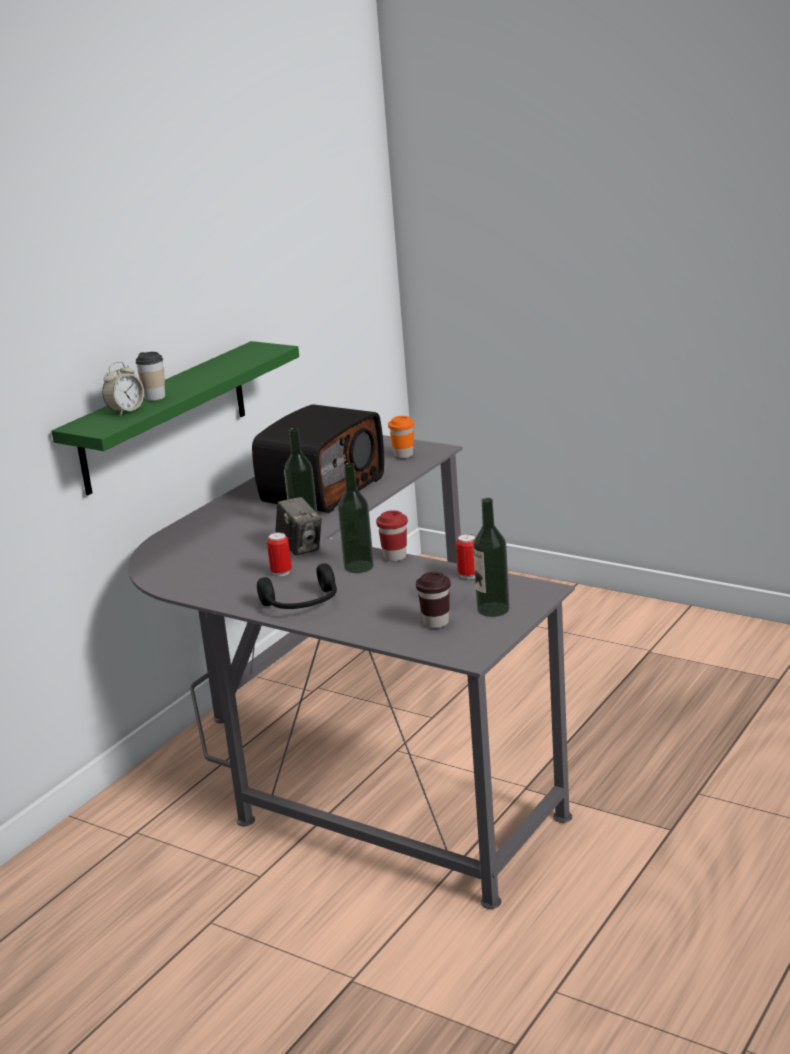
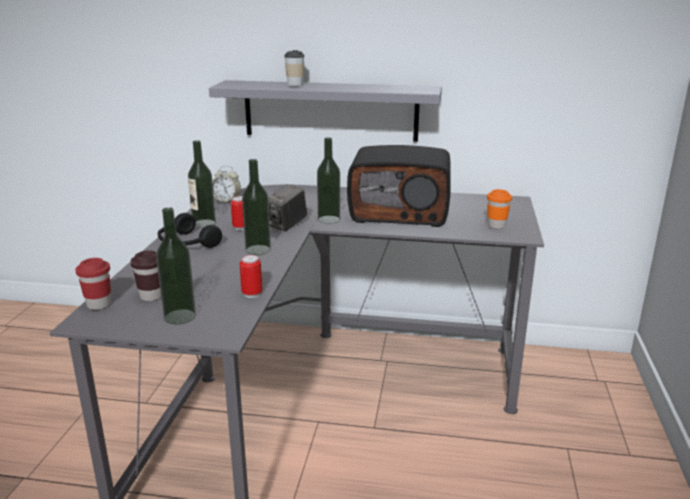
camera: 65 degrees right, 0 degrees up
(126, 411) = (264, 84): alarm clock -> alarm clock (227, 200)
(164, 417) = (330, 110): green shelf -> grey shelf
(244, 592) = (204, 223): none -> bottle
(395, 557) = (281, 259): red cup -> red cup (99, 305)

